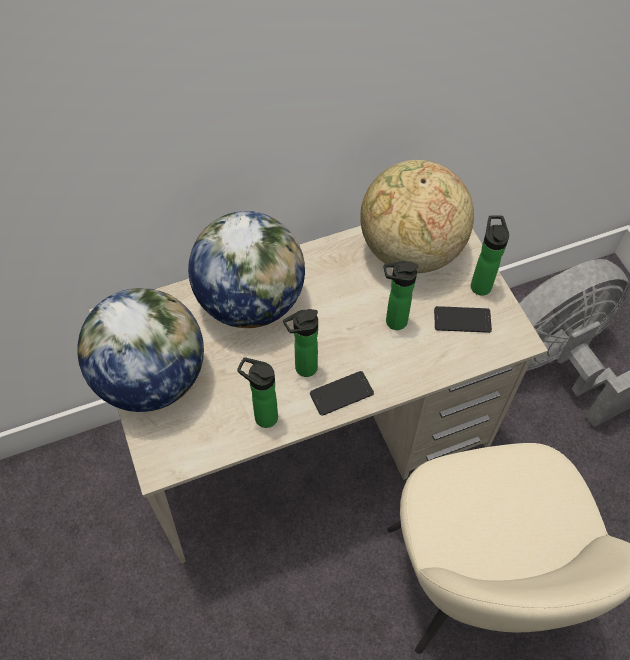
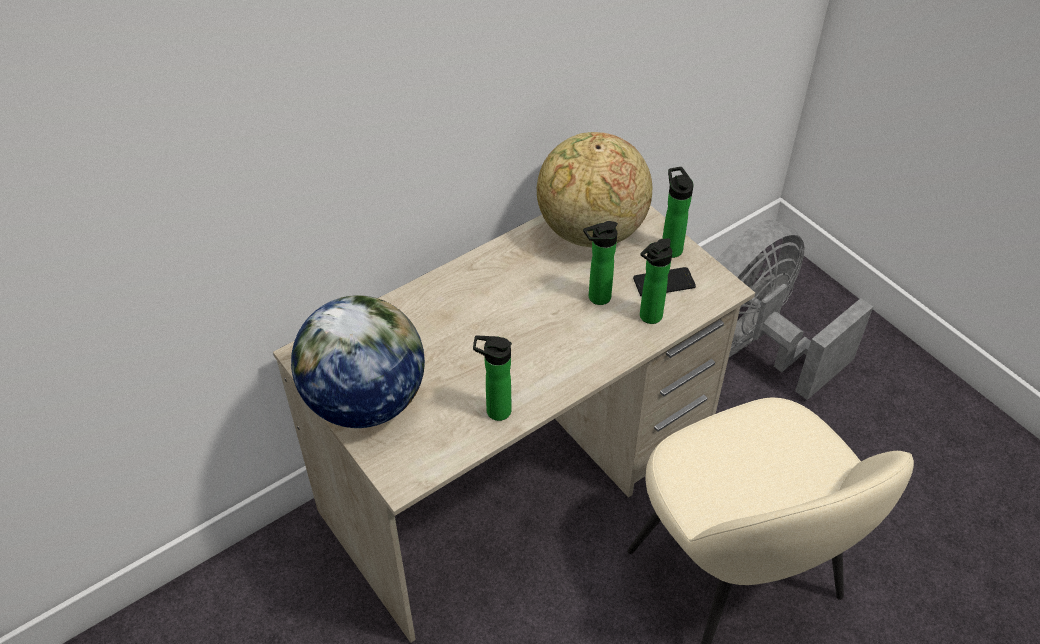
camera: 15 degrees left, 10 degrees down
(251, 301) = (444, 309): globe -> none
(303, 369) = (520, 359): bottle -> bottle (648, 317)
(341, 393) = (568, 373): phone -> none

